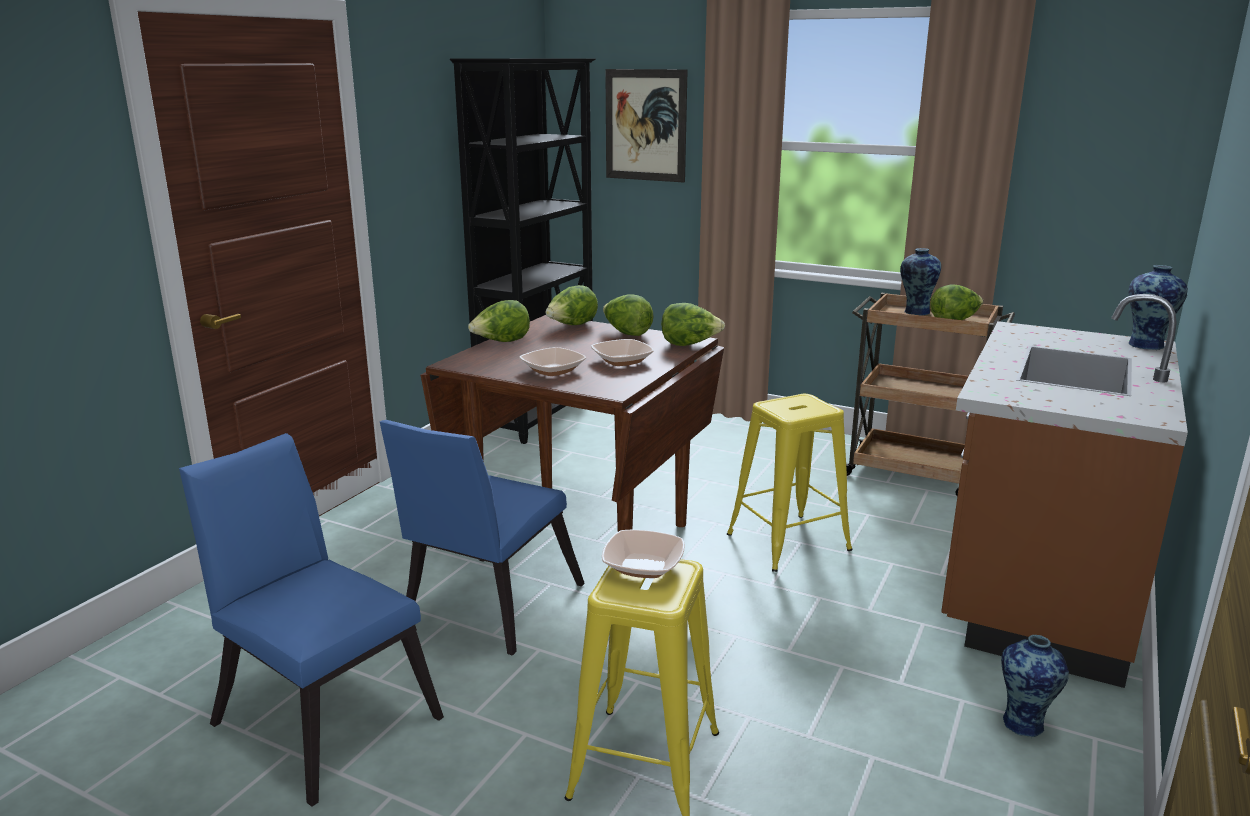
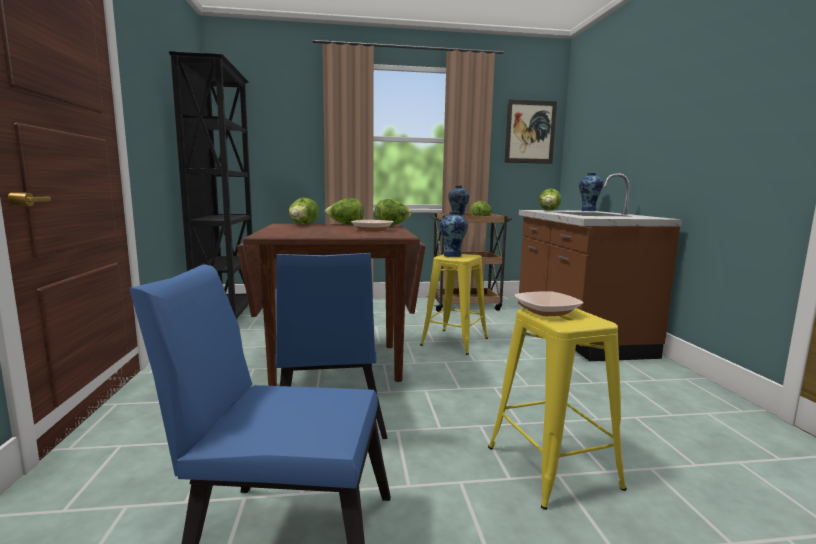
camera: 35 degrees left, 10 degrees down
(501, 342) = (273, 230): lettuce -> lettuce (549, 210)
(553, 370) = (341, 234): bowl -> none
(645, 125) = (280, 127): picture -> picture (530, 132)
(1024, 723) = (657, 382): vase -> vase (452, 255)

